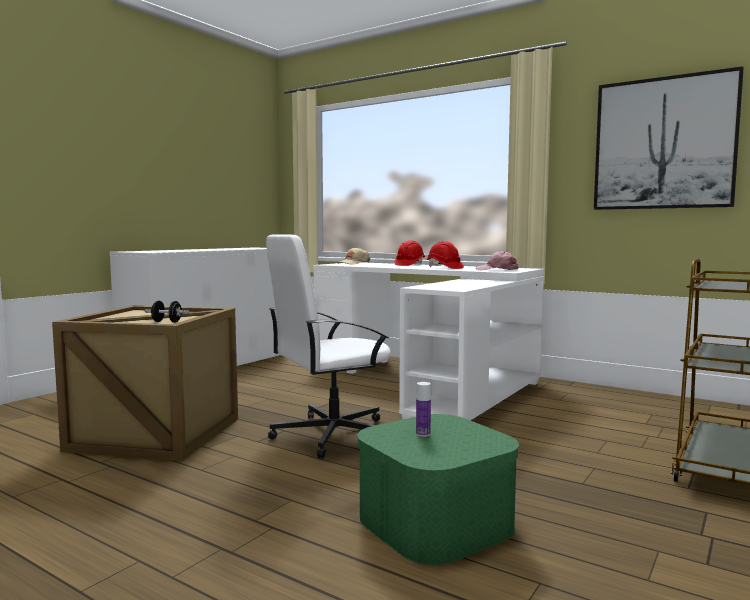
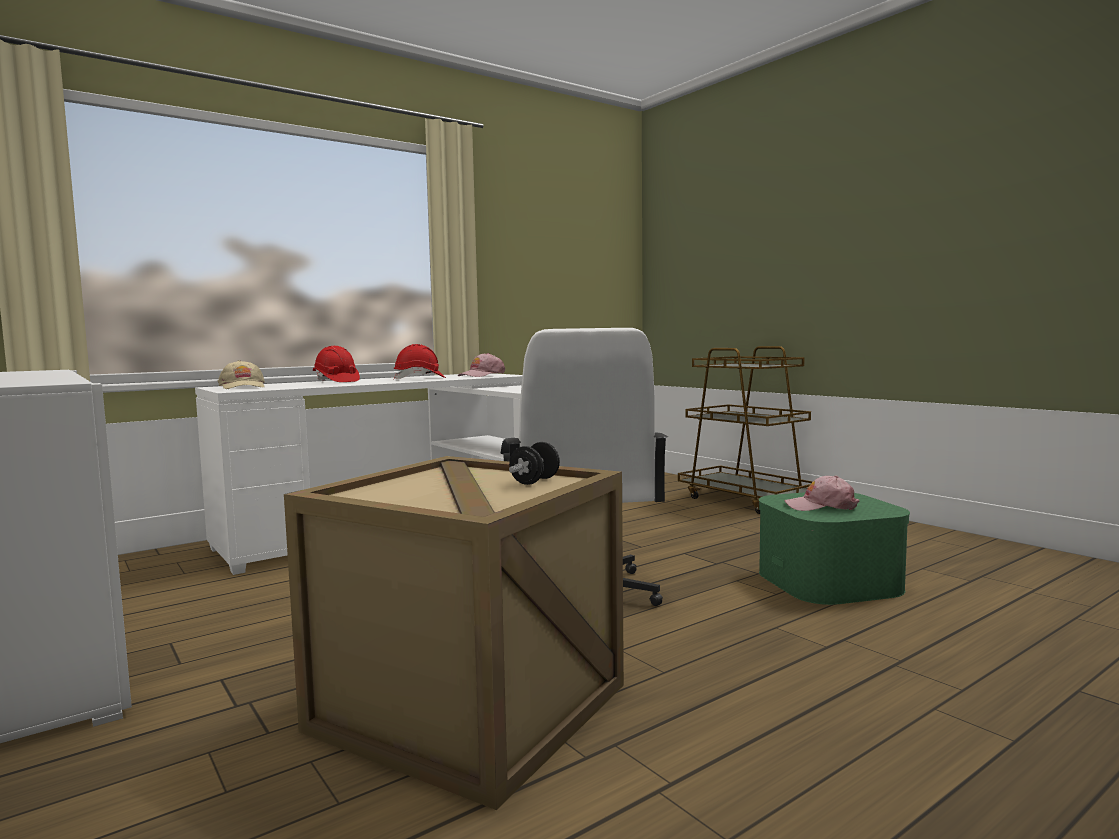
camera: 70 degrees left, 0 degrees up
(423, 434) = (821, 506): bottle -> pink cap
(664, 143) = (554, 248): picture -> none

